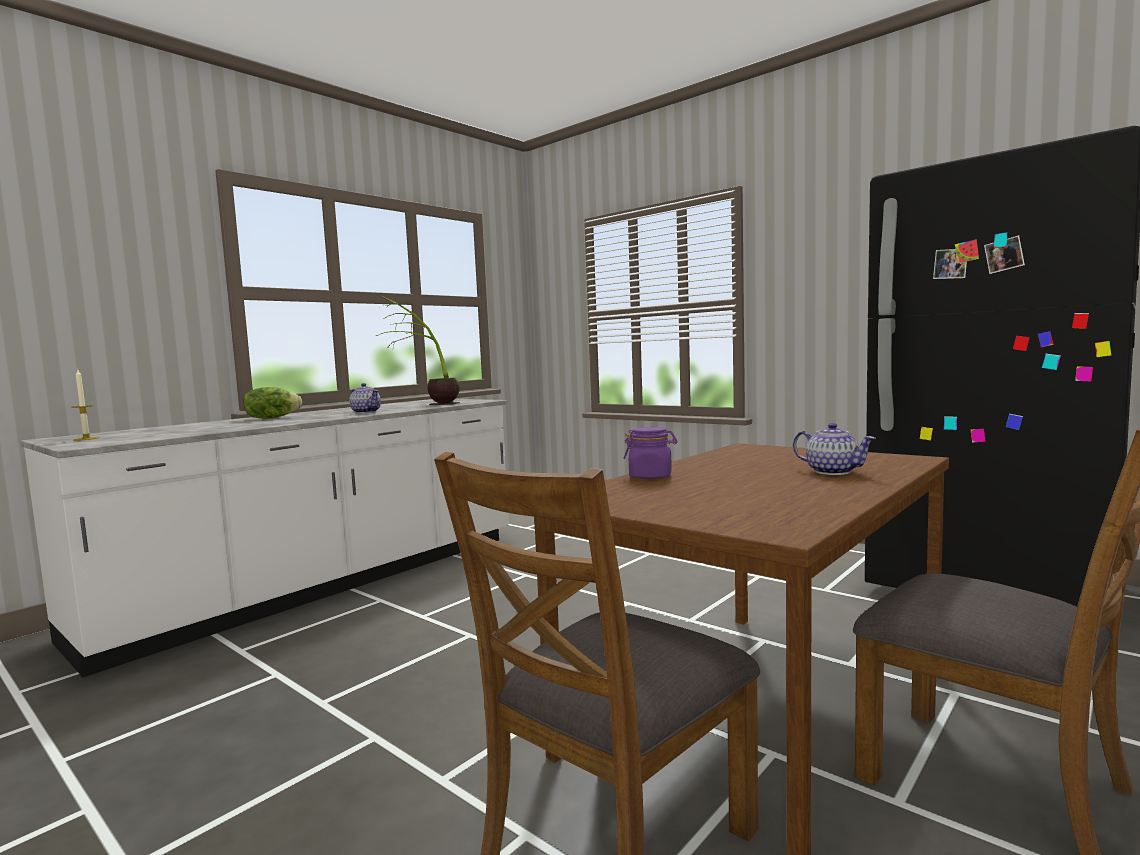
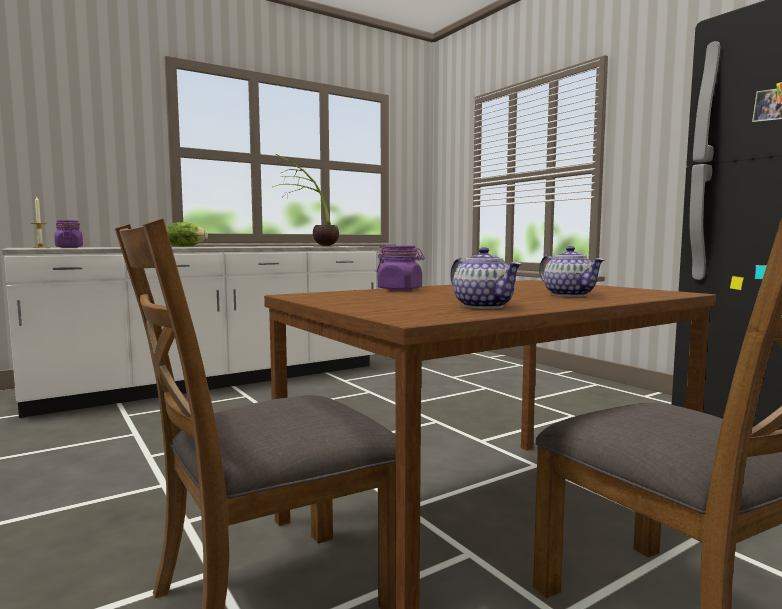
camera: 15 degrees right, 0 degrees up
(128, 435) = (69, 247): none -> purple jar
(366, 412) = (255, 246): teapot -> teapot (483, 306)

